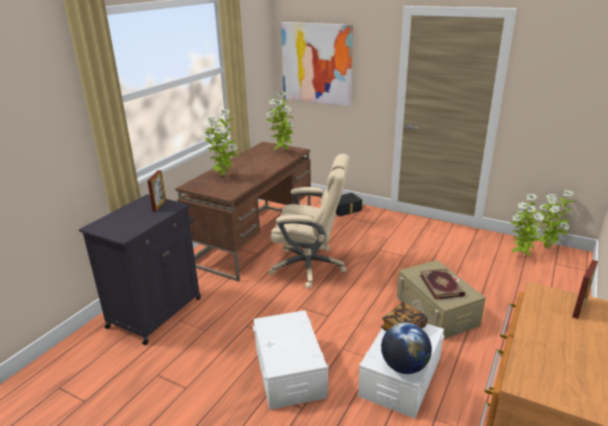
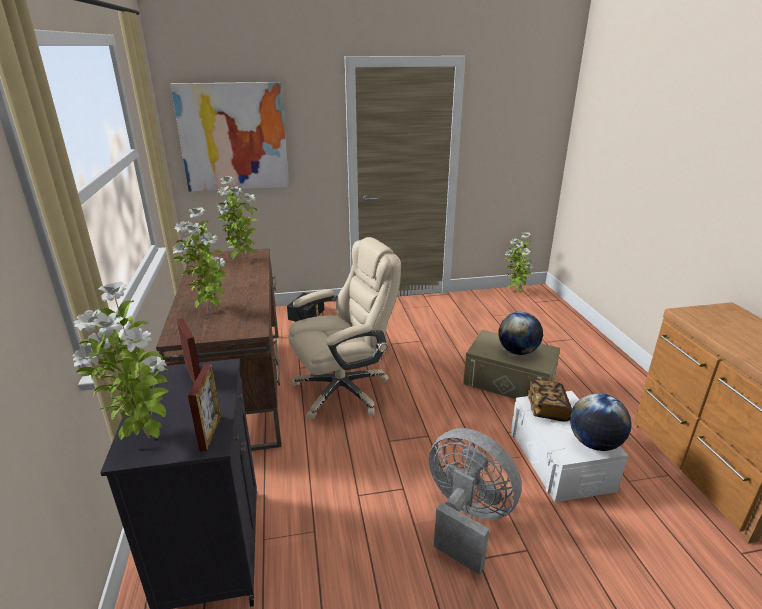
camera: 40 degrees left, 0 degrees up
(289, 371) = (466, 519): white storage box -> grey fan
(442, 285) = (518, 351): book -> globe
(520, 256) = (506, 305): potted plant -> potted plant (146, 439)
(579, 308) = (726, 316): picture frame -> picture frame (210, 432)

